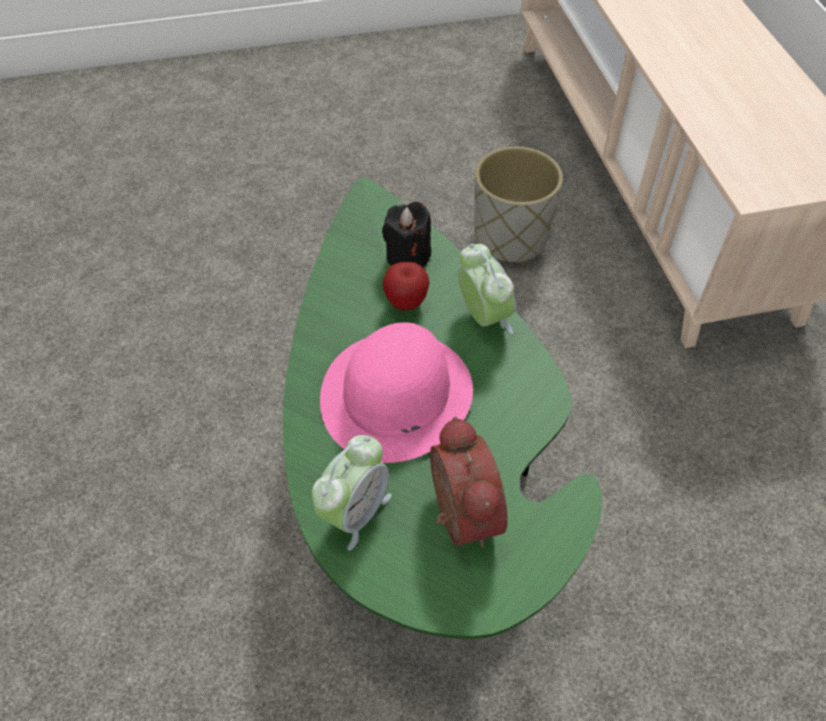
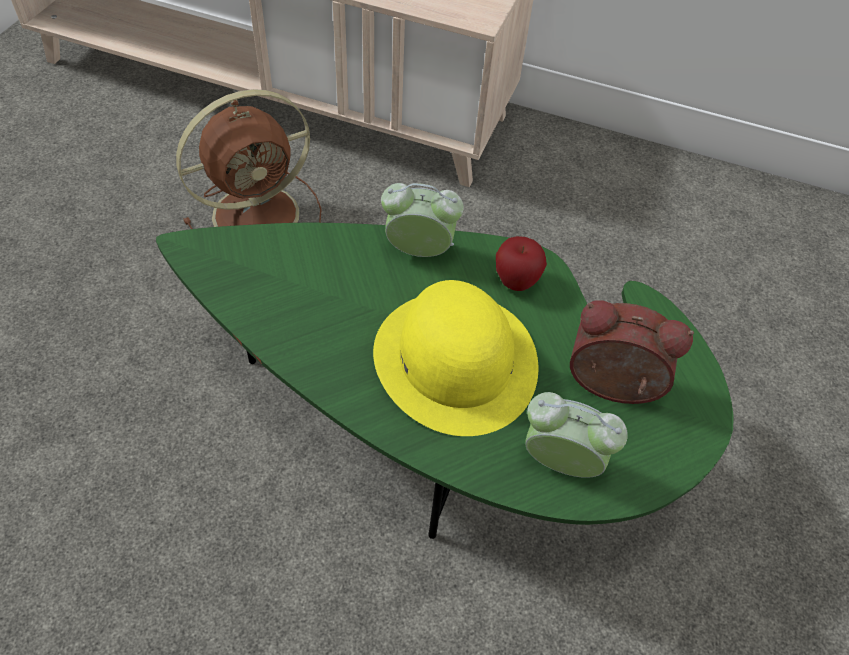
camera: 60 degrees left, 0 degrees up
(354, 512) = (560, 462): alarm clock -> alarm clock turned 45 degrees counterclockwise
(396, 395) = (455, 360): pink hat -> yellow hat
(406, 303) = (354, 294): apple -> apple (516, 282)
(408, 256) = (299, 261): black candle -> none
(511, 239) = (260, 213): grey planter -> brown fan

